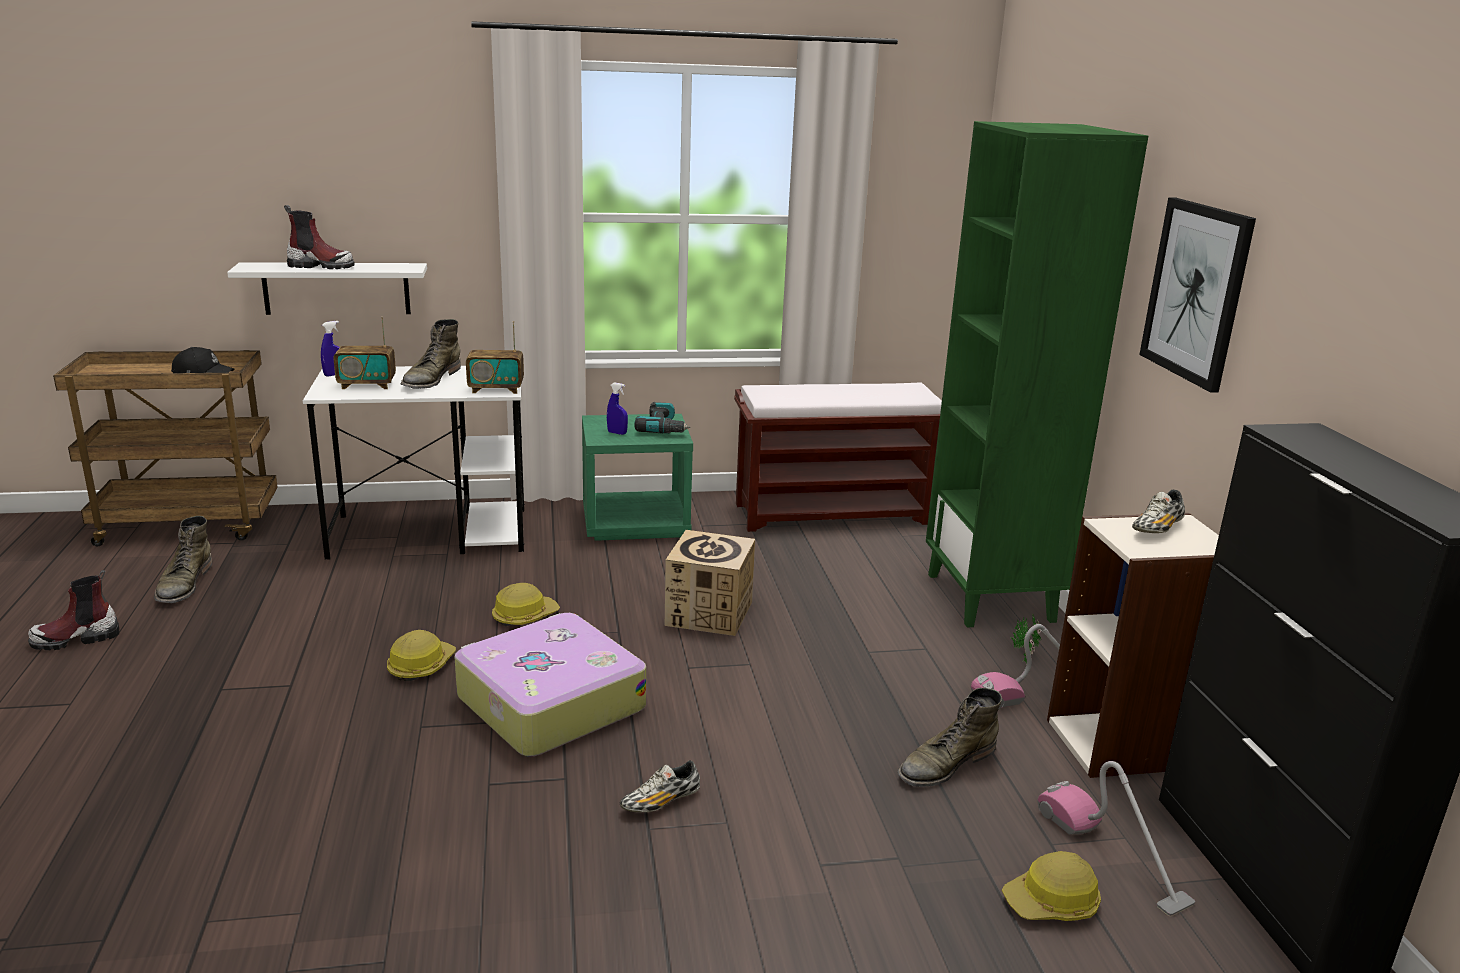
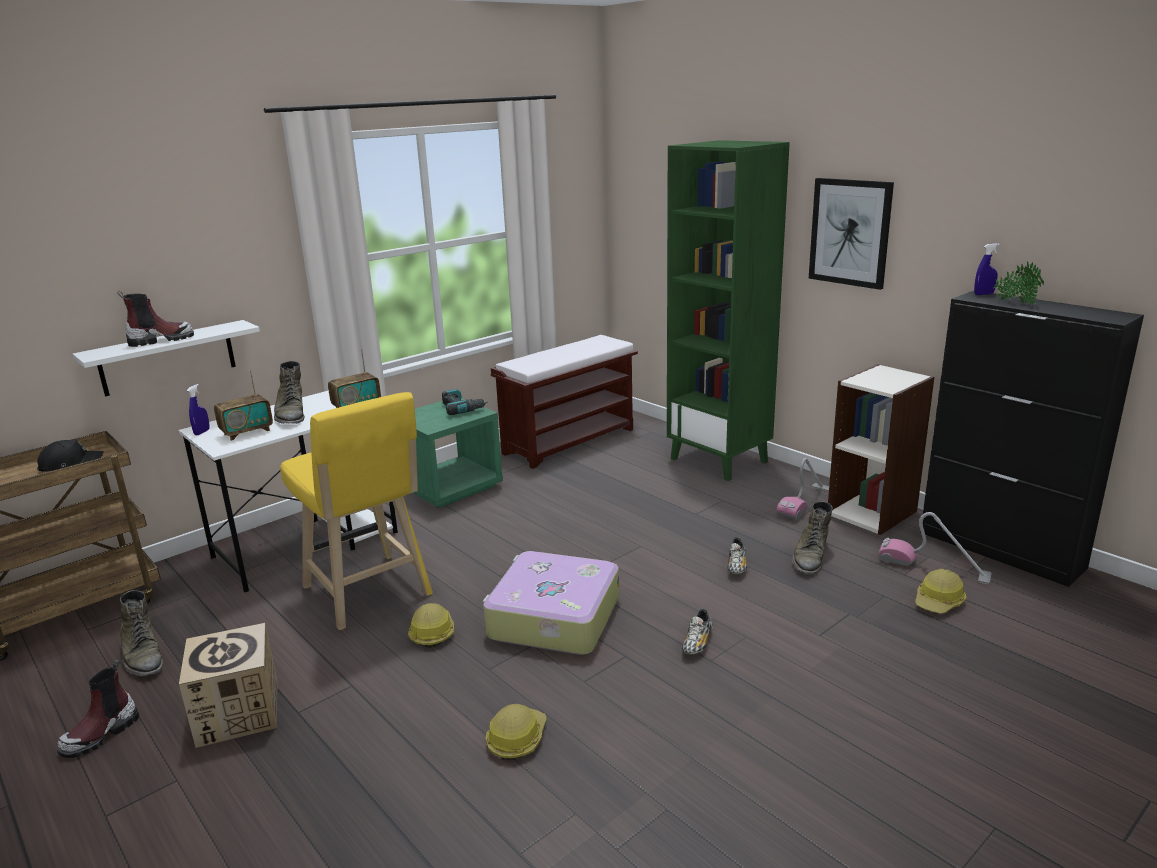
camera: 30 degrees left, 0 degrees up
(419, 604) = (370, 594): none -> yellow stool
(524, 616) = (459, 573): hard hat -> hard hat (516, 739)
(617, 433) = (436, 420): blue spray bottle -> blue spray bottle (983, 294)
(709, 613) = (577, 526): cardboard box -> cardboard box (238, 713)
(1023, 655) = (774, 485): potted plant -> potted plant (1015, 303)
(1157, 528) = (879, 376): shoe -> shoe (737, 566)

